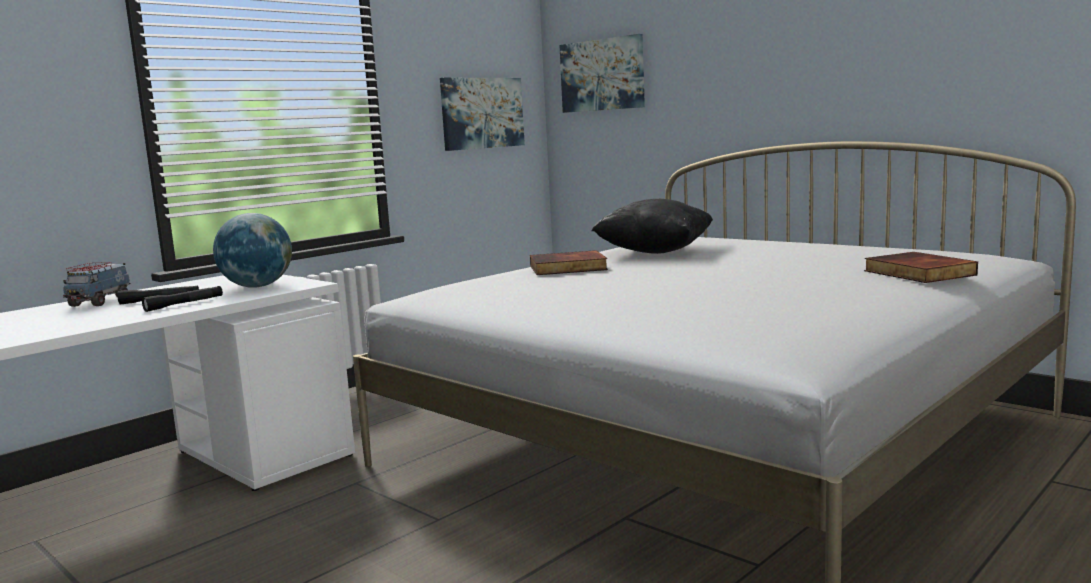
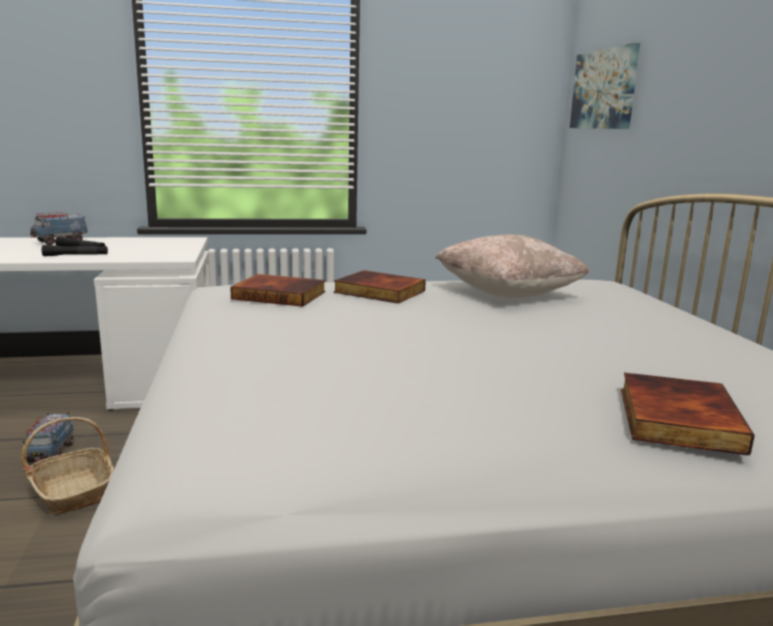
camera: 35 degrees right, 5 degrees up
(257, 286) = (153, 252): globe -> none
(275, 537) = (51, 453): none -> toy truck
(373, 546) = (73, 491): none -> basket
(482, 113) = (478, 122): picture -> none
(503, 284) = (280, 295): none -> book
(655, 252) = (508, 294): black pillow -> beige pillow

